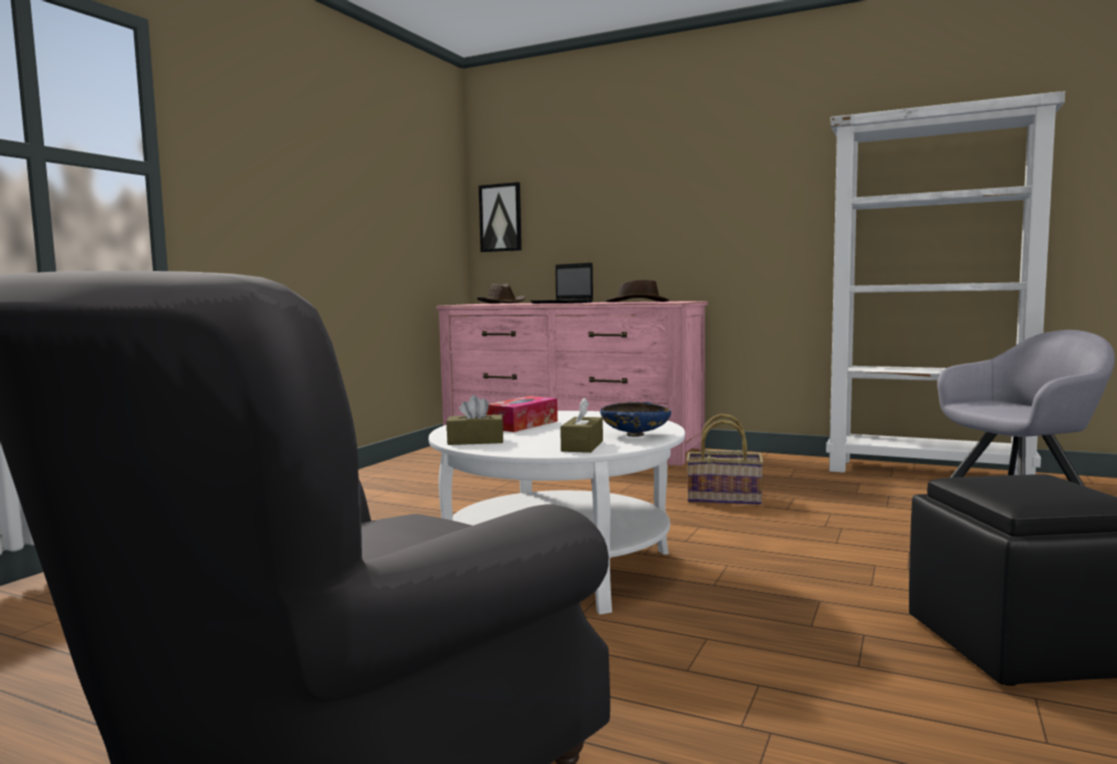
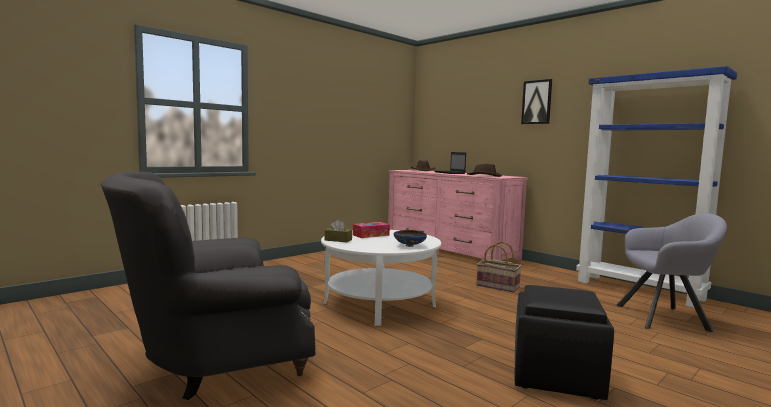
camera: 20 degrees right, 0 degrees up
(501, 218) = (429, 125): picture -> picture (537, 102)
(582, 446) = (376, 248): brown tissue box -> none
(928, 472) = (640, 290): white bookcase -> blue bookcase

